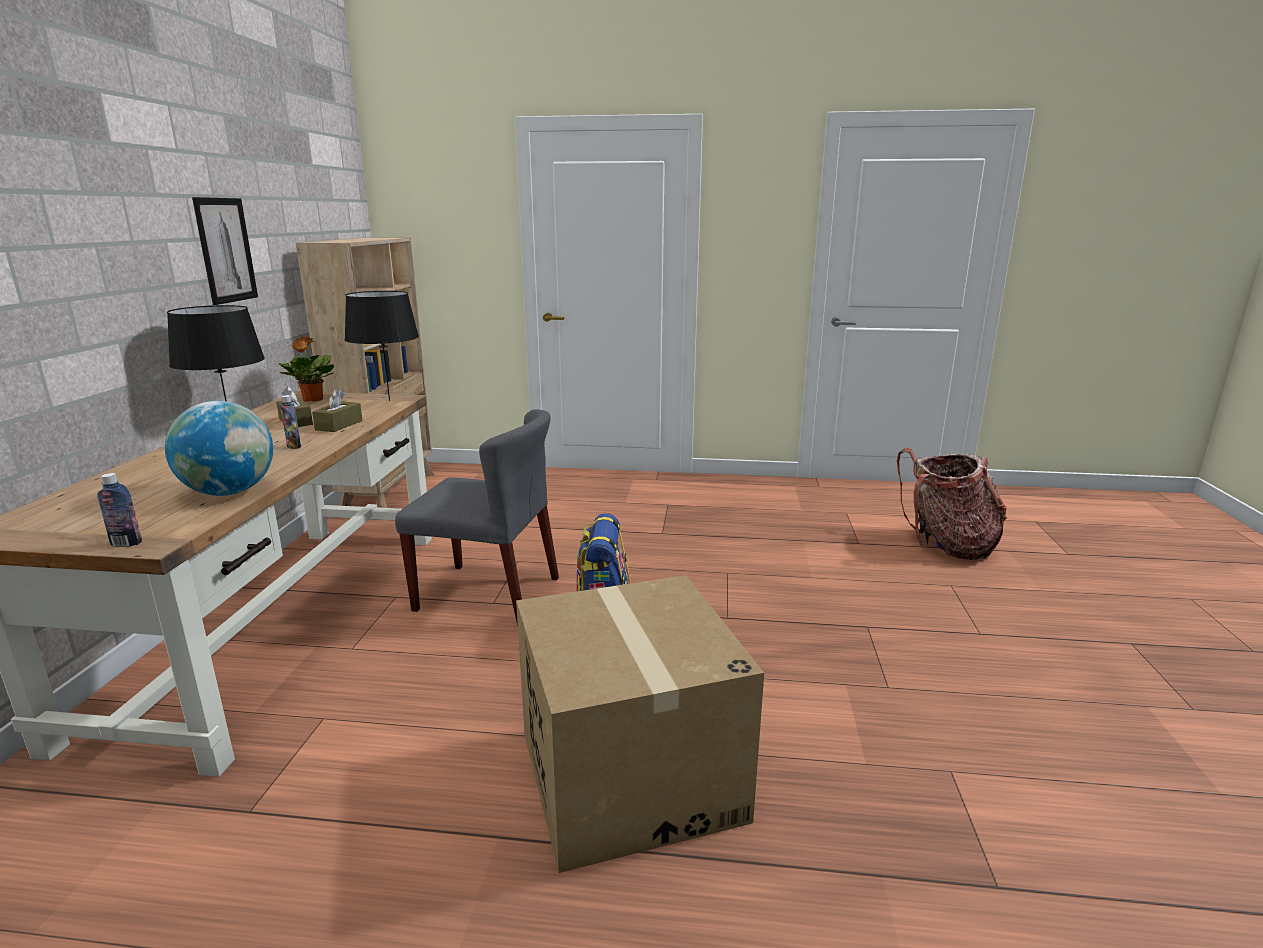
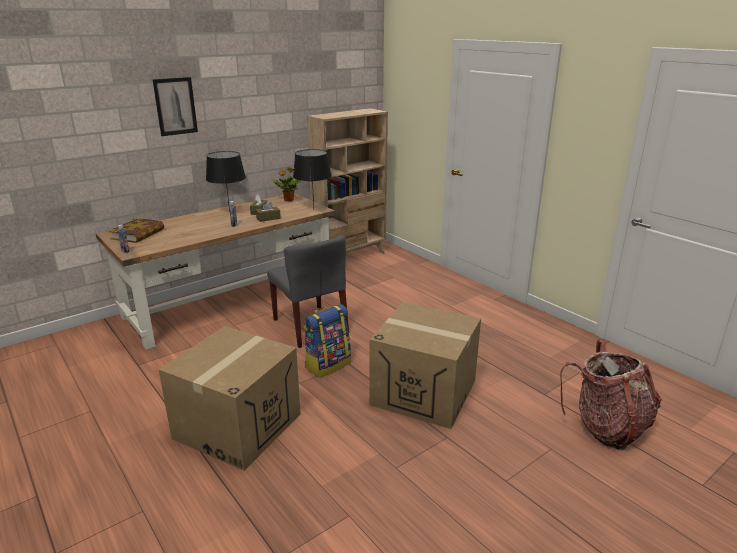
camera: 45 degrees right, 5 degrees up
(85, 512) = (138, 234): none -> book
(225, 250) = (260, 121): picture -> picture (175, 106)
(230, 492) = (179, 240): globe -> none
(764, 597) = (424, 392): none -> cardboard box

